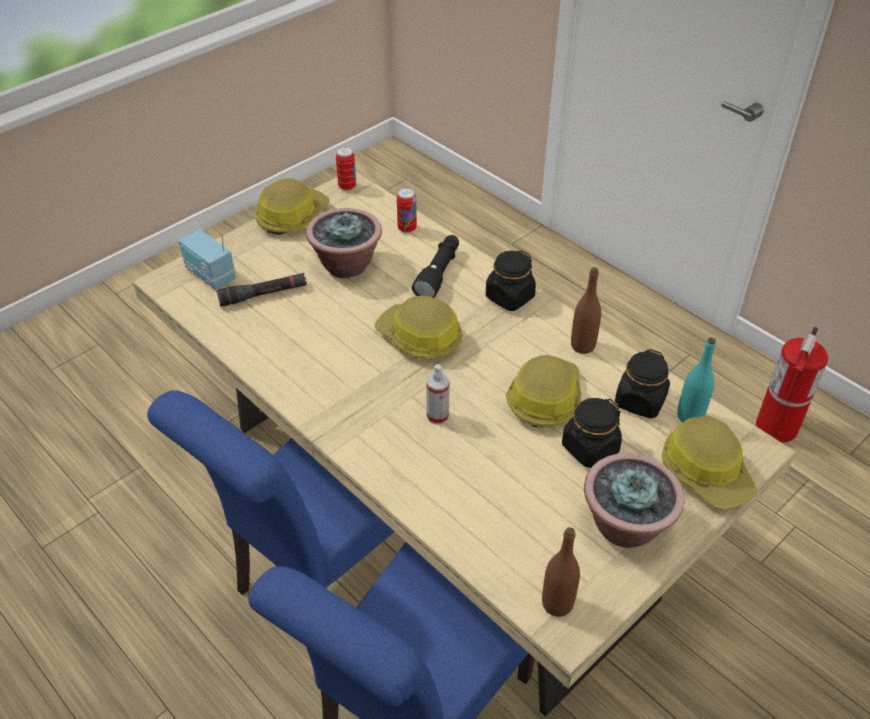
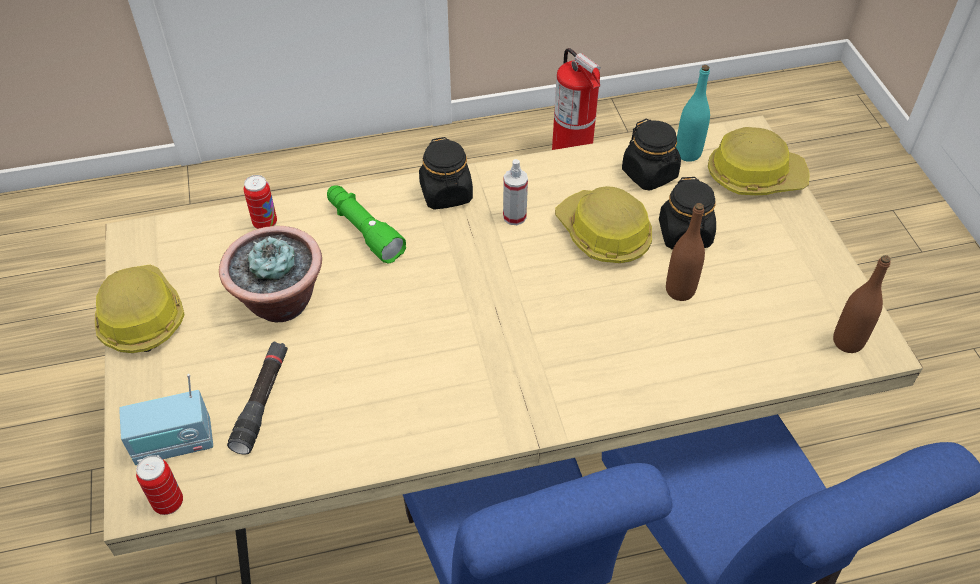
camera: 60 degrees left, 5 degrees up
(347, 186) = (136, 242): can -> can (168, 503)
(420, 338) = (451, 289): hard hat -> none
(437, 416) = (573, 324): spray bottle -> spray bottle (514, 217)
(438, 273) = (363, 230): black flashlight -> green flashlight
(582, 346) = (554, 176): brown bottle -> brown bottle (680, 290)
(625, 526) = (786, 255): potted plant -> none

